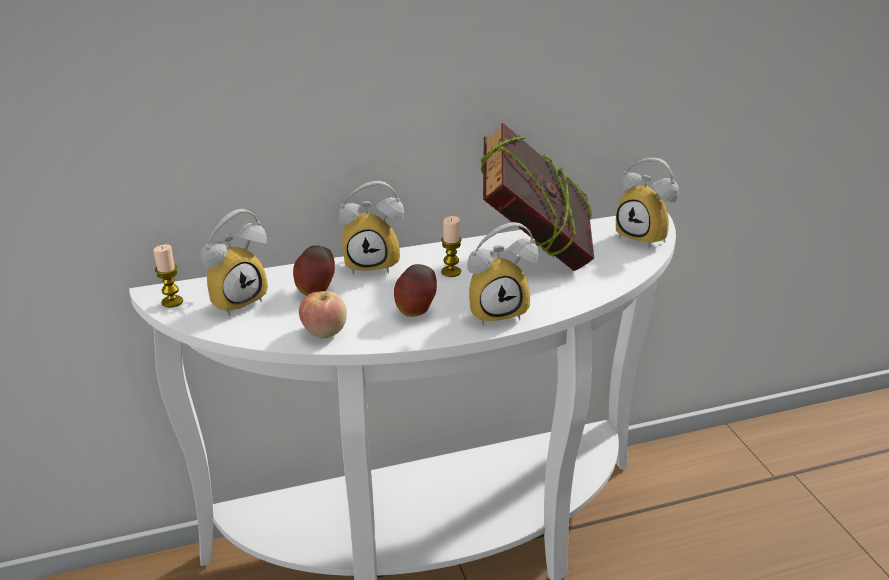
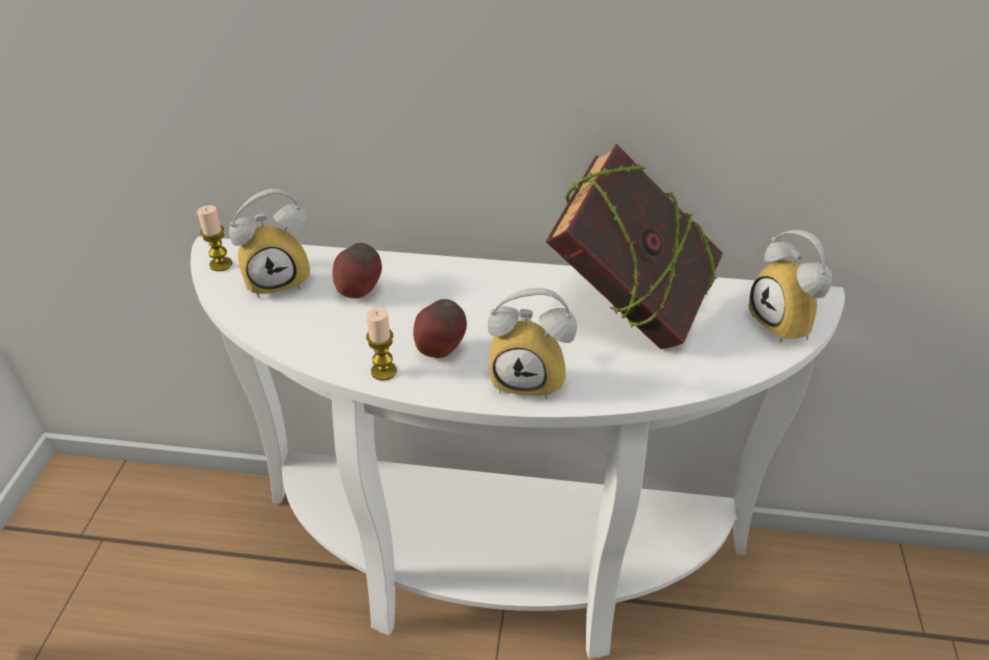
camera: 25 degrees right, 10 degrees up
(324, 331) = (331, 347): apple -> none
(374, 263) = (444, 272): alarm clock -> none
(451, 272) = (517, 308): candle -> candle (384, 371)

